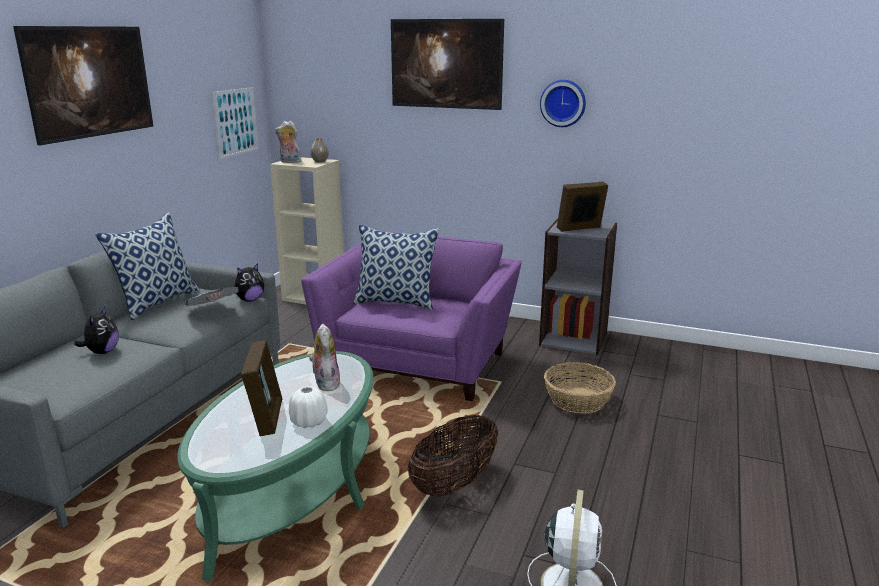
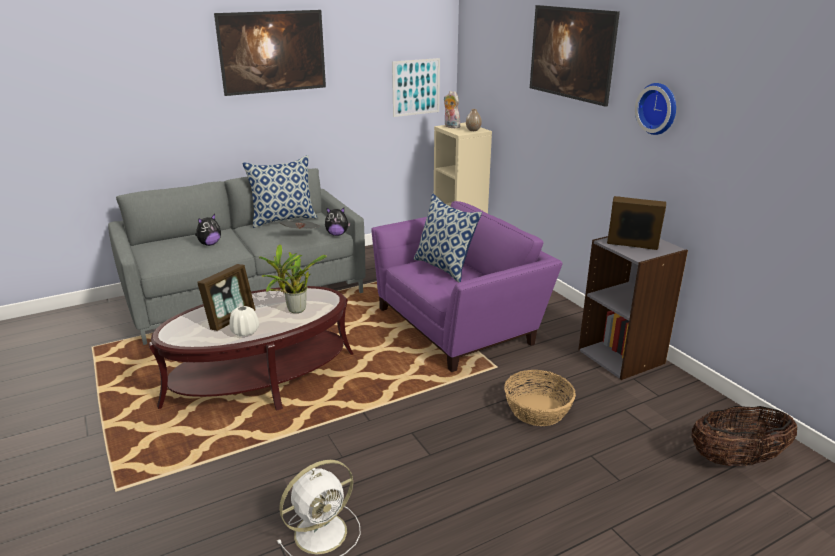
camera: 40 degrees right, 5 degrees up
(292, 490) = (261, 379): green coffee table -> brown coffee table
(325, 383) = (294, 311): plush toy -> potted plant
(454, 483) = (353, 424): basket -> basket (736, 459)

